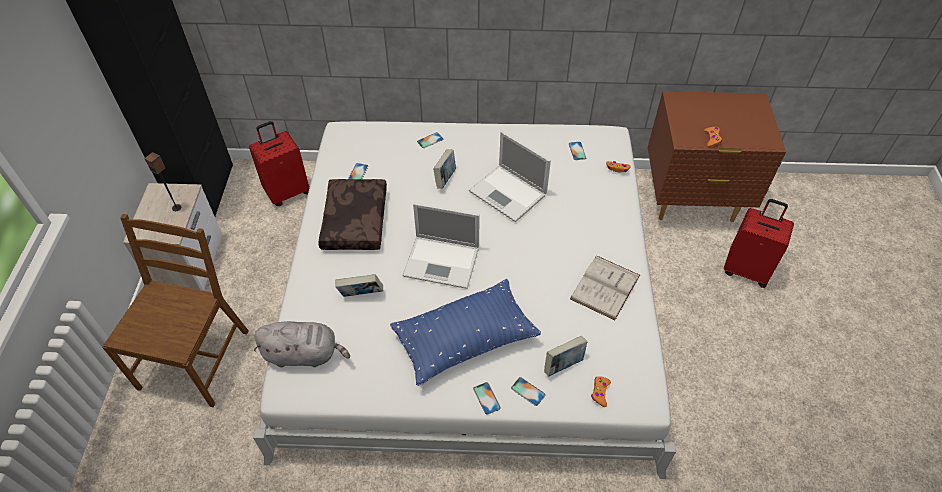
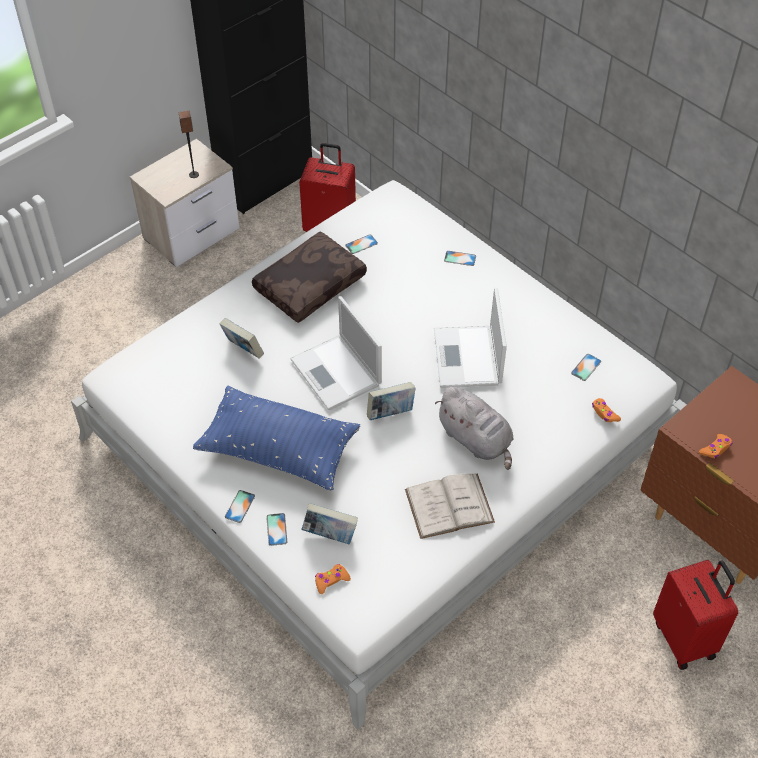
camera: 45 degrees right, 0 degrees up
(195, 358) = (116, 318): brown chair -> none
(304, 354) = (153, 362): grey plush toy -> grey plush toy (476, 440)
(445, 179) = (429, 303): book -> book (390, 413)

